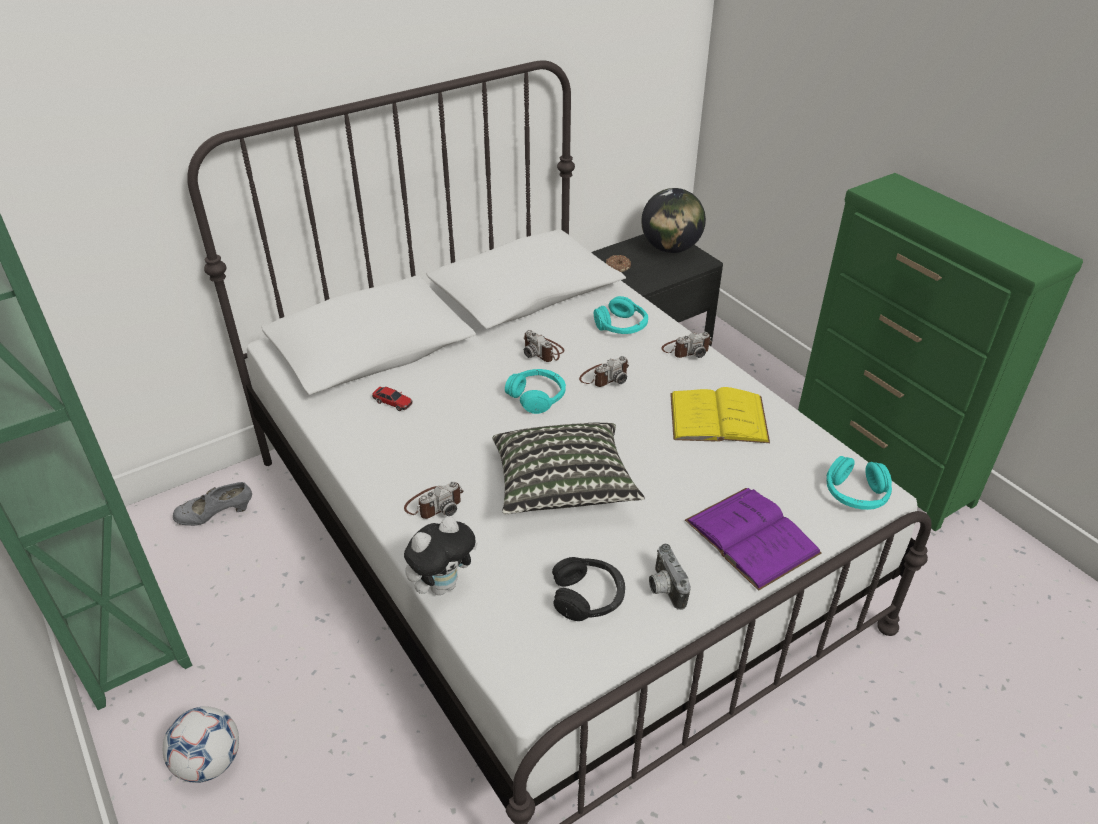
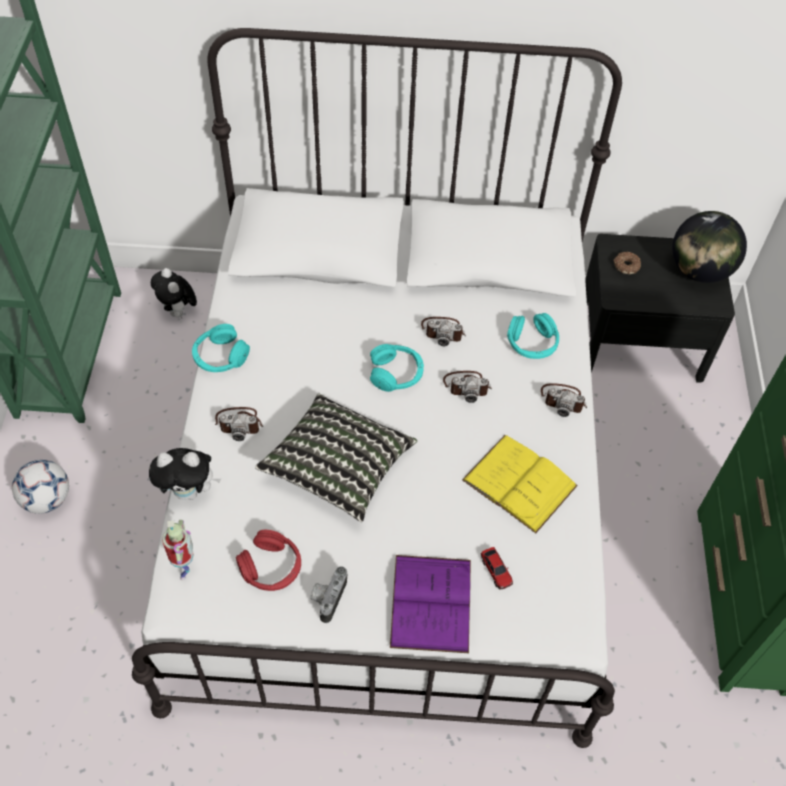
camera: 35 degrees right, 15 degrees up
(216, 516) = (178, 312): grey shoe -> plush toy
(392, 402) = (288, 313): toy car -> toy car (496, 570)
(509, 650) = (186, 570): none -> toy robot
(543, 351) = (443, 331): camera -> camera turned 75 degrees counterclockwise
(588, 597) = (271, 567): black headphones -> red headphones
(855, 494) = (555, 625): turquoise headphones -> turquoise headphones (220, 356)

